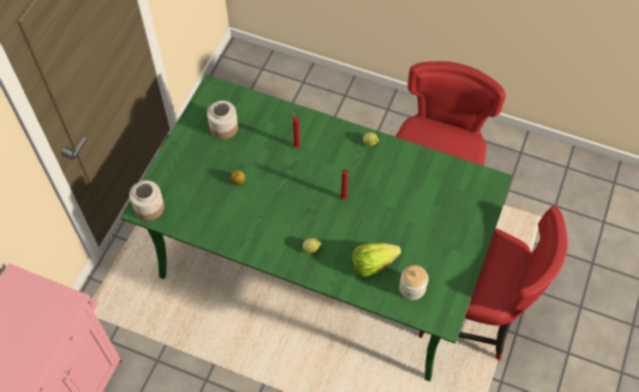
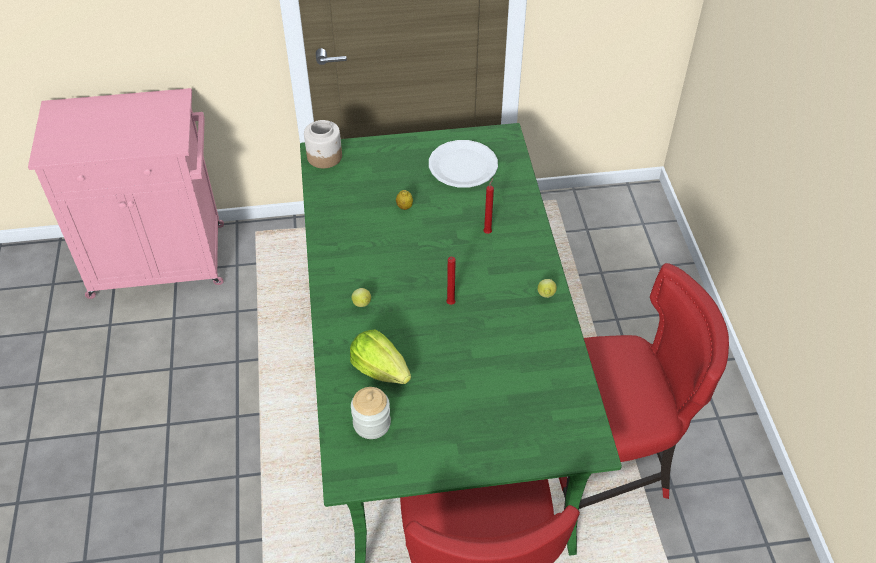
camera: 60 degrees right, 10 degrees down
(224, 128) = (463, 165): jar -> white plate

